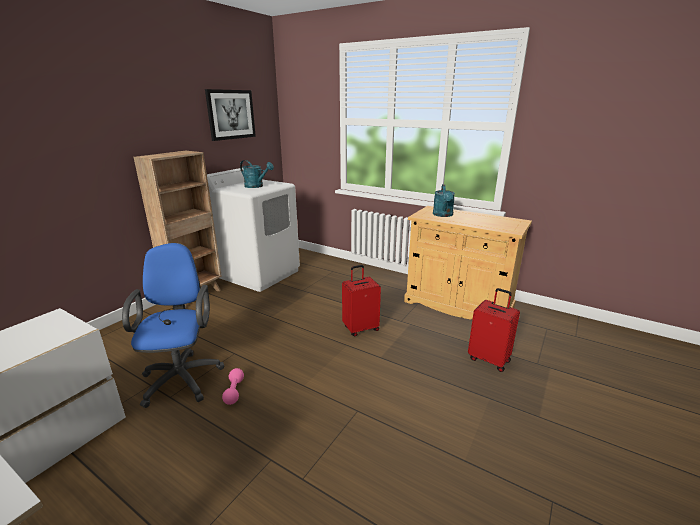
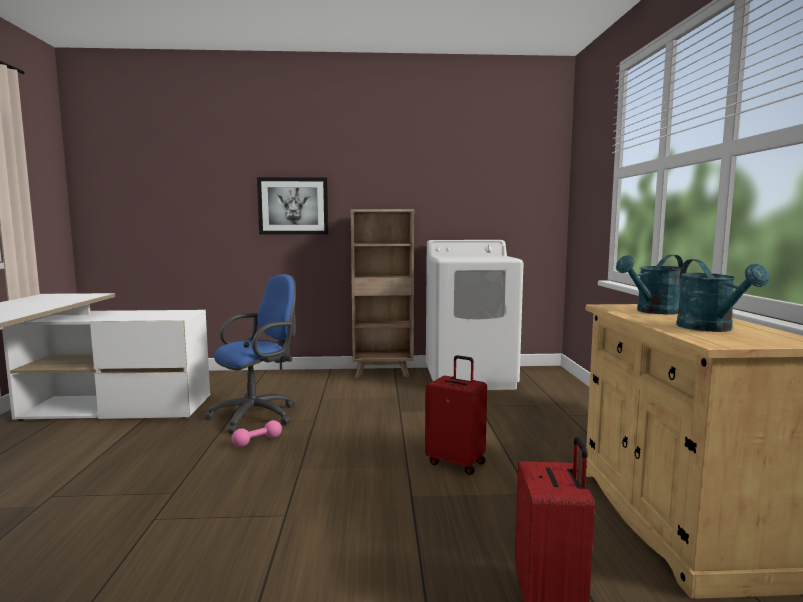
camera: 55 degrees right, 15 degrees down
(231, 114) = (484, 175): picture -> picture (293, 206)
(256, 186) = (473, 257): turquoise watering can -> turquoise watering can (711, 329)

